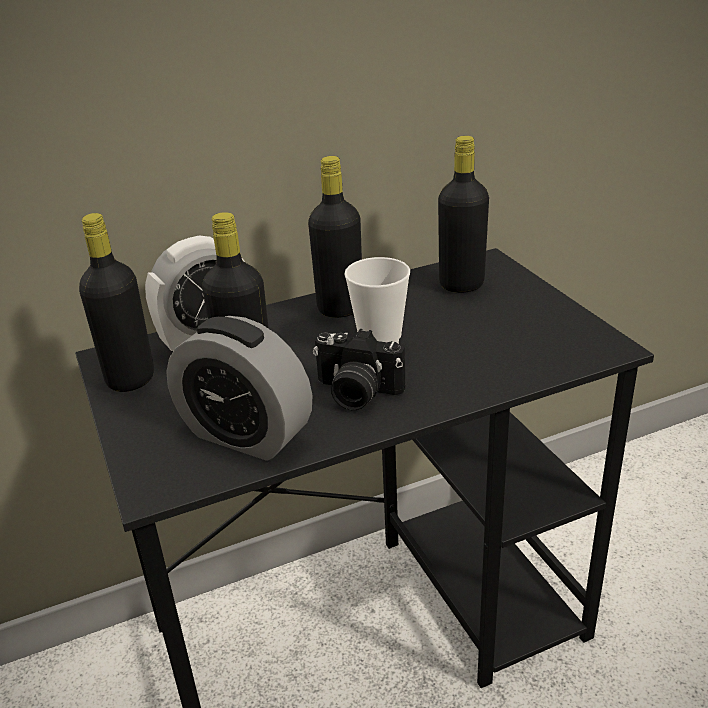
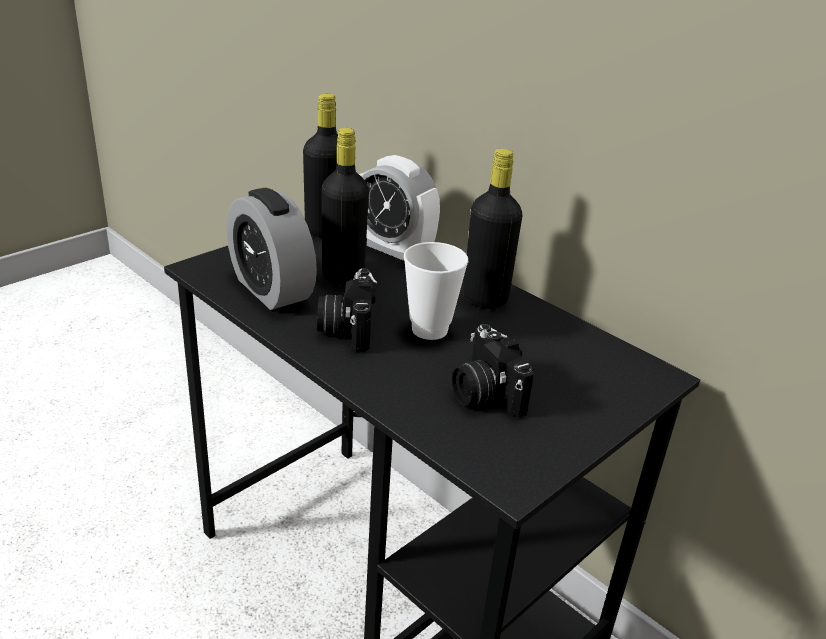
camera: 65 degrees right, 0 degrees up
(245, 434) = (271, 289): alarm clock -> alarm clock turned 45 degrees counterclockwise
(461, 284) = (585, 362): black bottle -> none
(492, 337) = (484, 393): none -> camera

